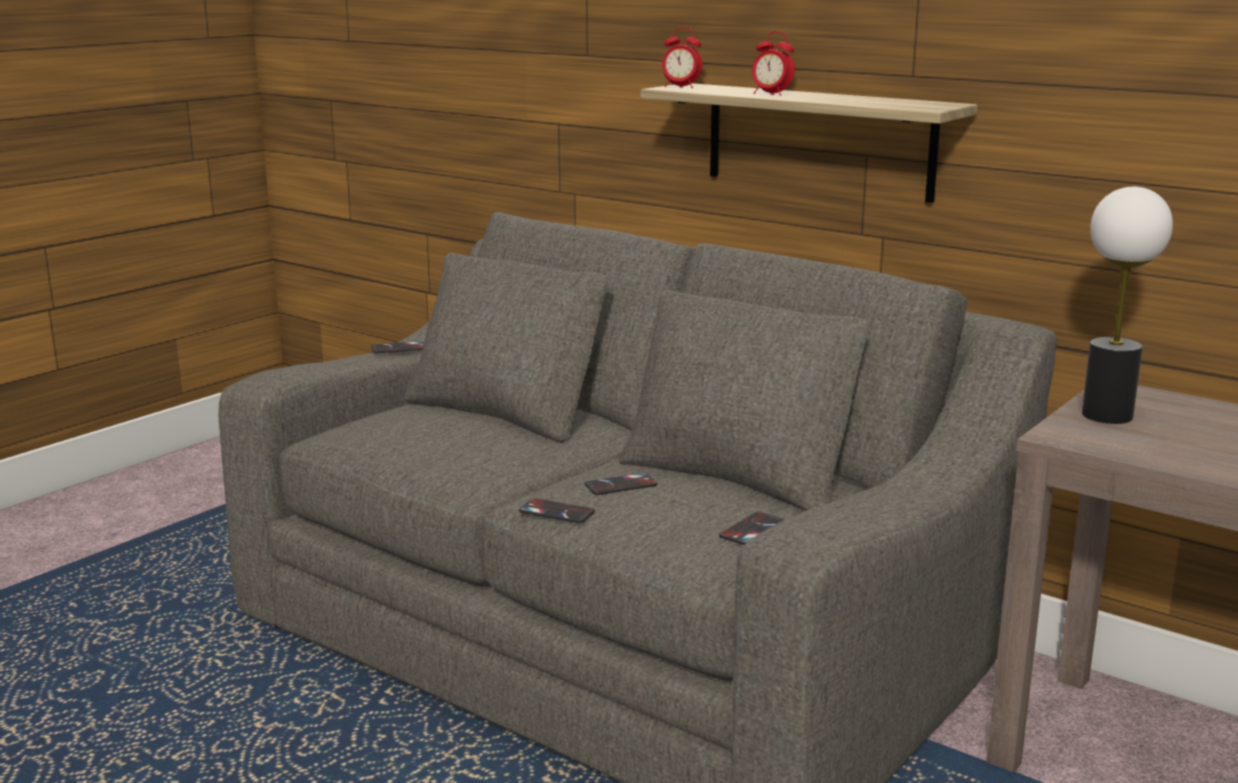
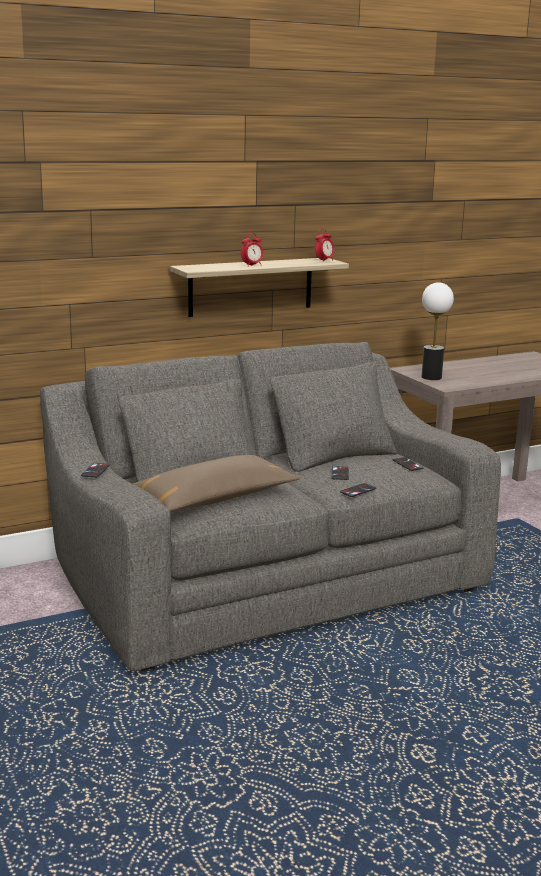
camera: 65 degrees left, 0 degrees up
(413, 431) = (215, 498): none -> brown pillow
(680, 87) = (196, 268): alarm clock -> alarm clock (324, 261)

